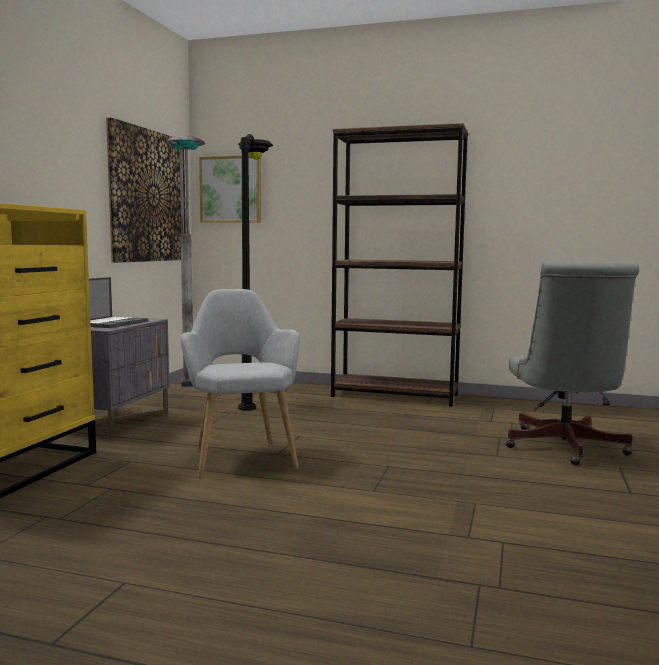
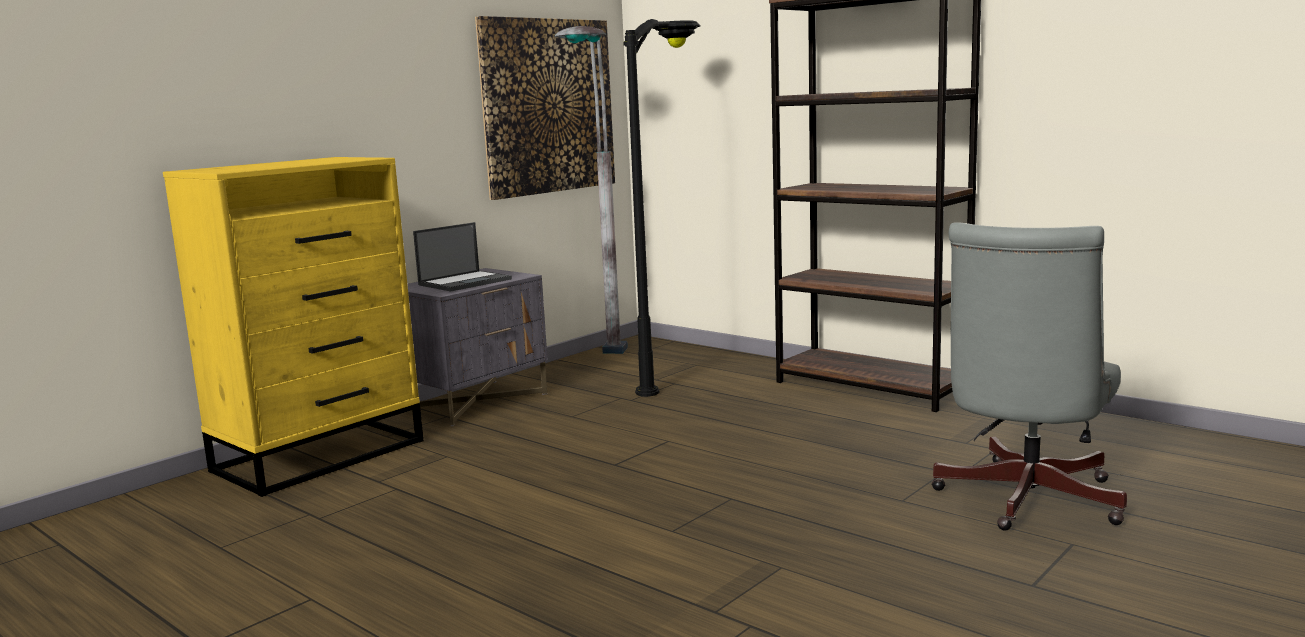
camera: 25 degrees right, 5 degrees up
(231, 189) = (670, 83): picture -> none
(241, 456) = (569, 463): grey armchair -> none

